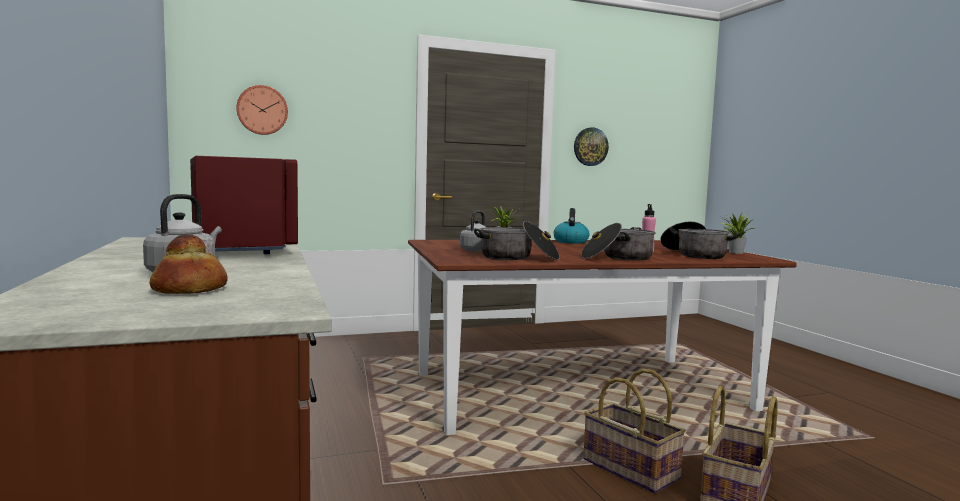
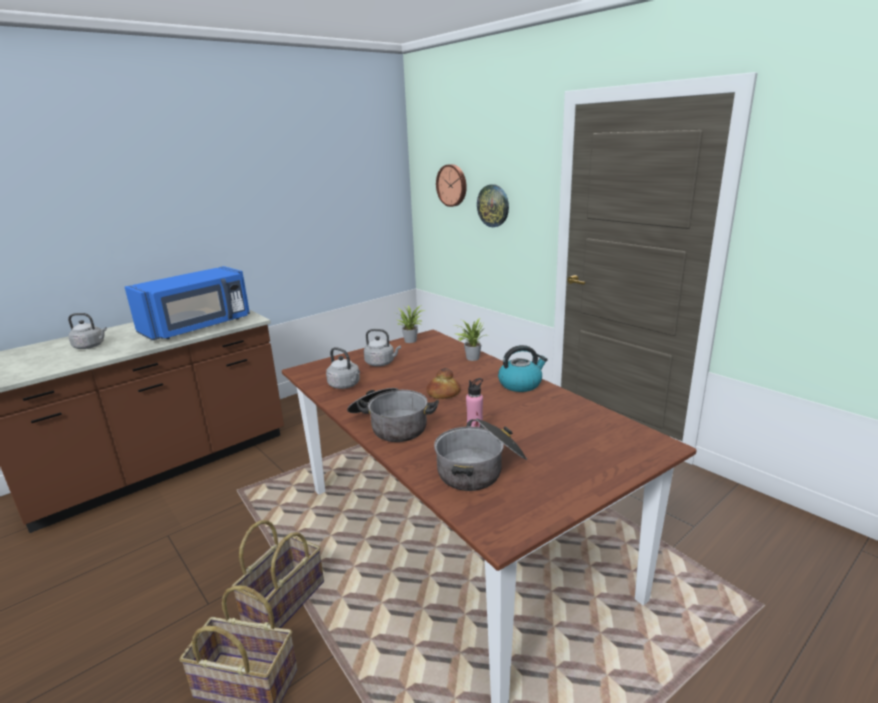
camera: 70 degrees right, 15 degrees up
(191, 289) = (44, 359): bread -> bread (443, 393)
(241, 247) = (198, 327): red microwave -> blue microwave
(518, 257) = (345, 385): cooking pot -> grey kettle
(590, 146) = (808, 236): wall clock -> wall clock (493, 205)
(734, 252) = (555, 500): potted plant -> potted plant (411, 340)

